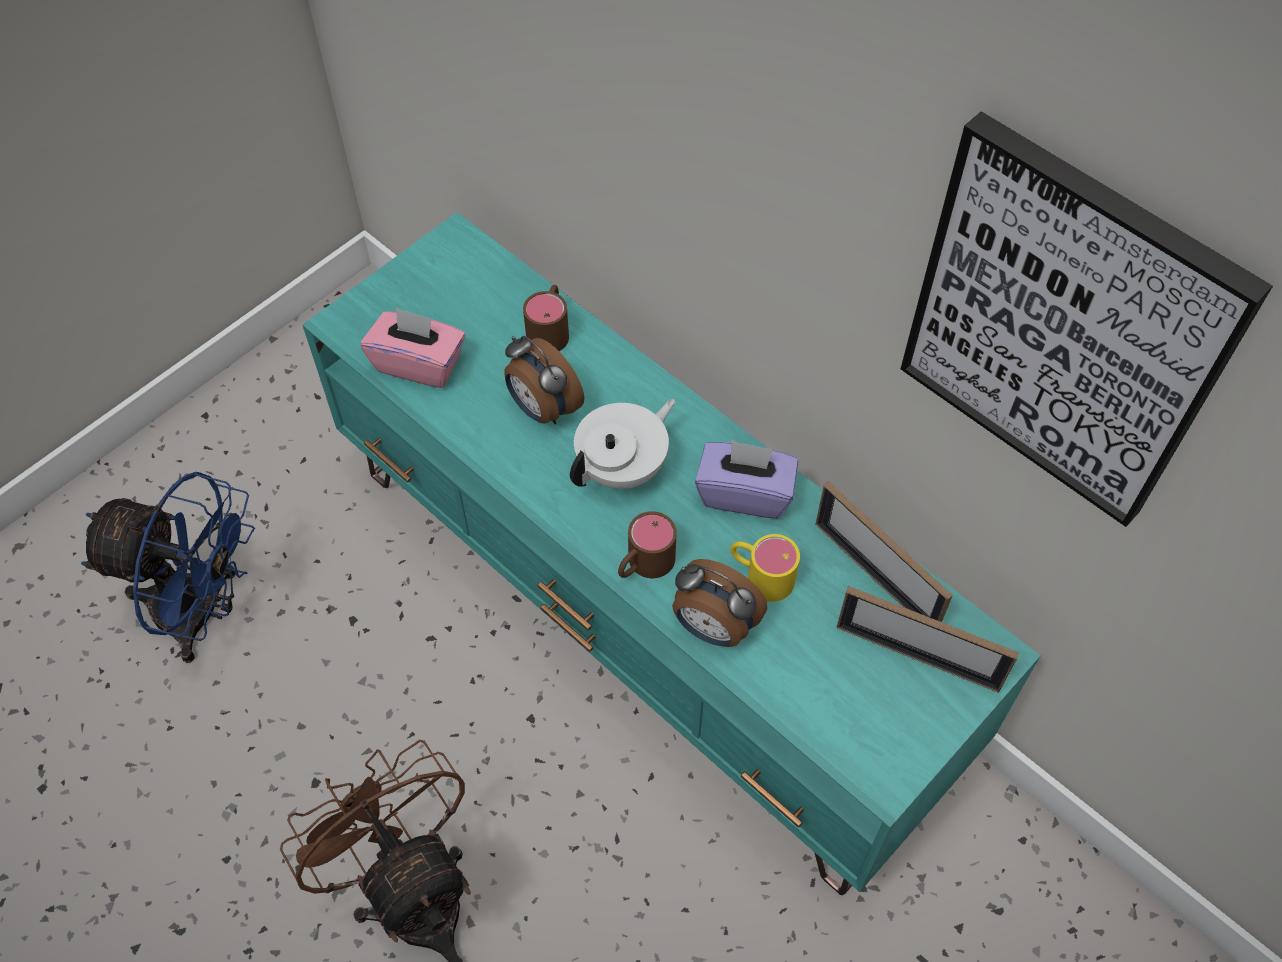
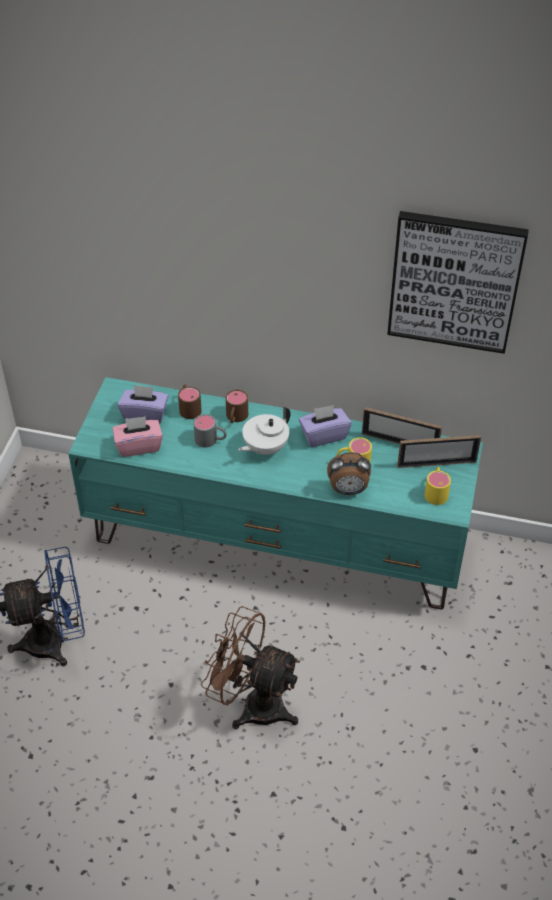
camera: 30 degrees left, 10 degrees down
(470, 309) = (145, 414): none -> purple tissue box
(543, 409) = (211, 440): alarm clock -> grey mug
(623, 468) = (265, 448): white teapot -> white teapot turned 150 degrees counterclockwise
(643, 564) = (301, 480): brown mug -> brown mug (235, 418)
(878, 715) = (436, 491): none -> yellow mug

